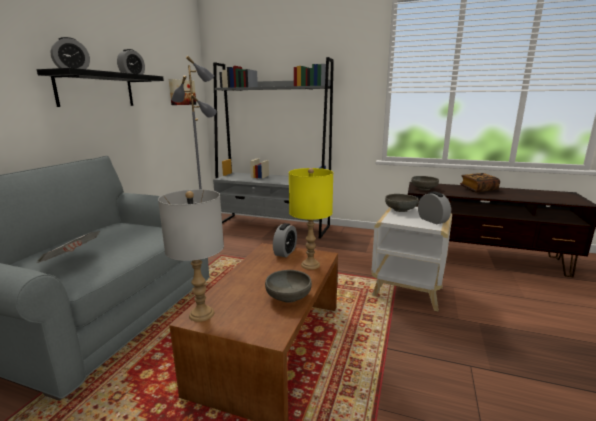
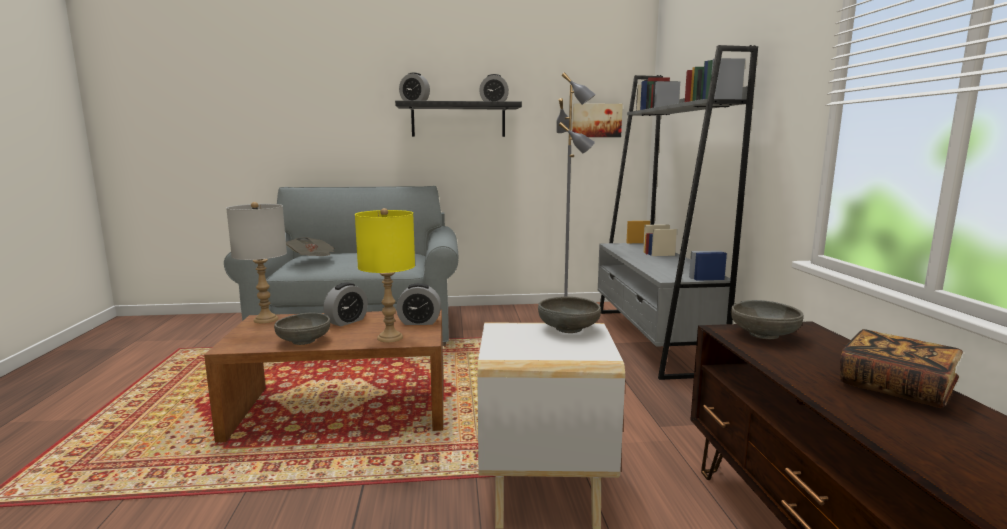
camera: 65 degrees right, 5 degrees down
(432, 220) = (530, 351): alarm clock -> alarm clock (347, 321)

